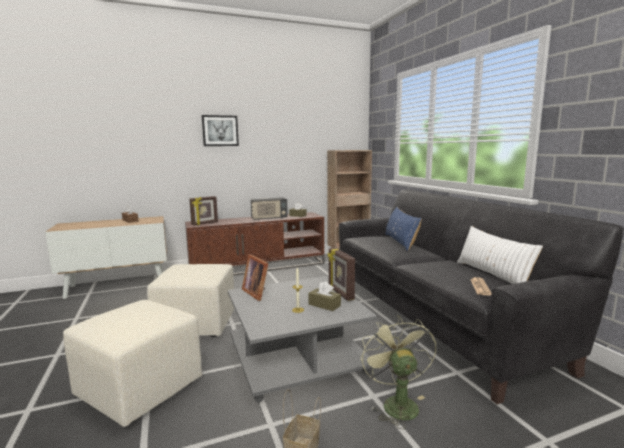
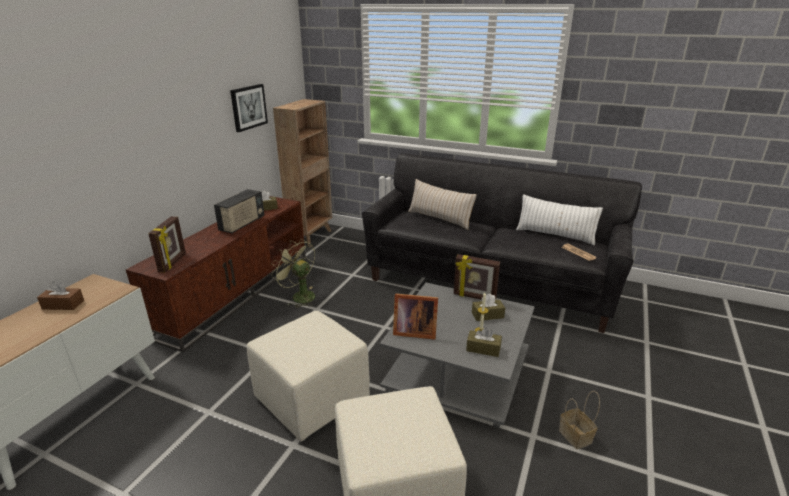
camera: 45 degrees left, 15 degrees up
(220, 130) = (144, 106): picture -> picture (248, 107)
(275, 318) = (483, 349): none -> brown tissue box
(396, 403) = (566, 366): green fan -> green fan (299, 296)
(400, 242) = (439, 218): blue pillow -> beige pillow

